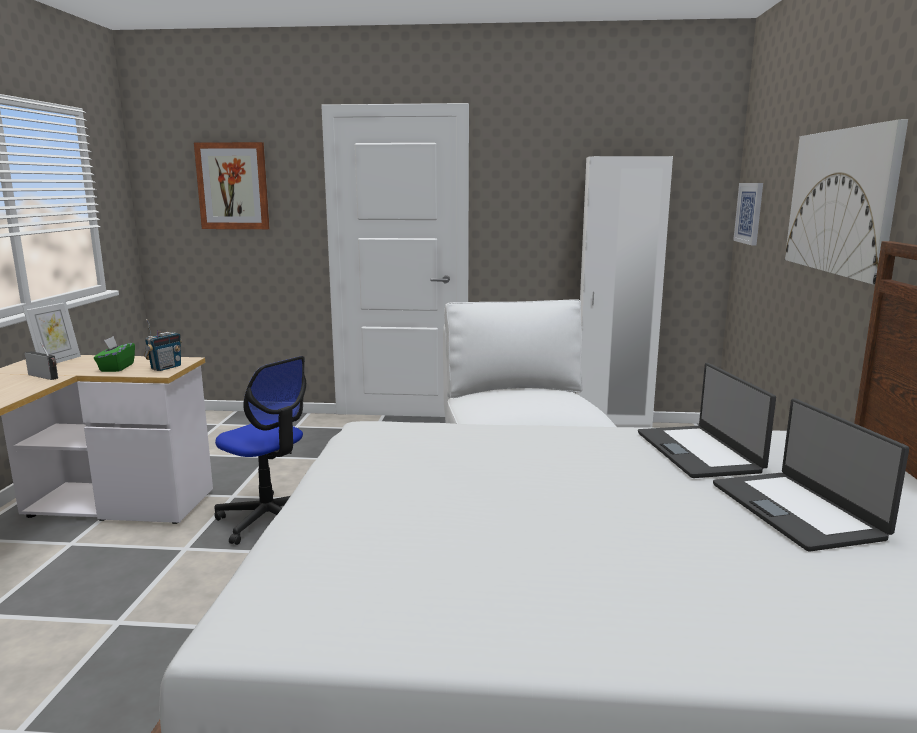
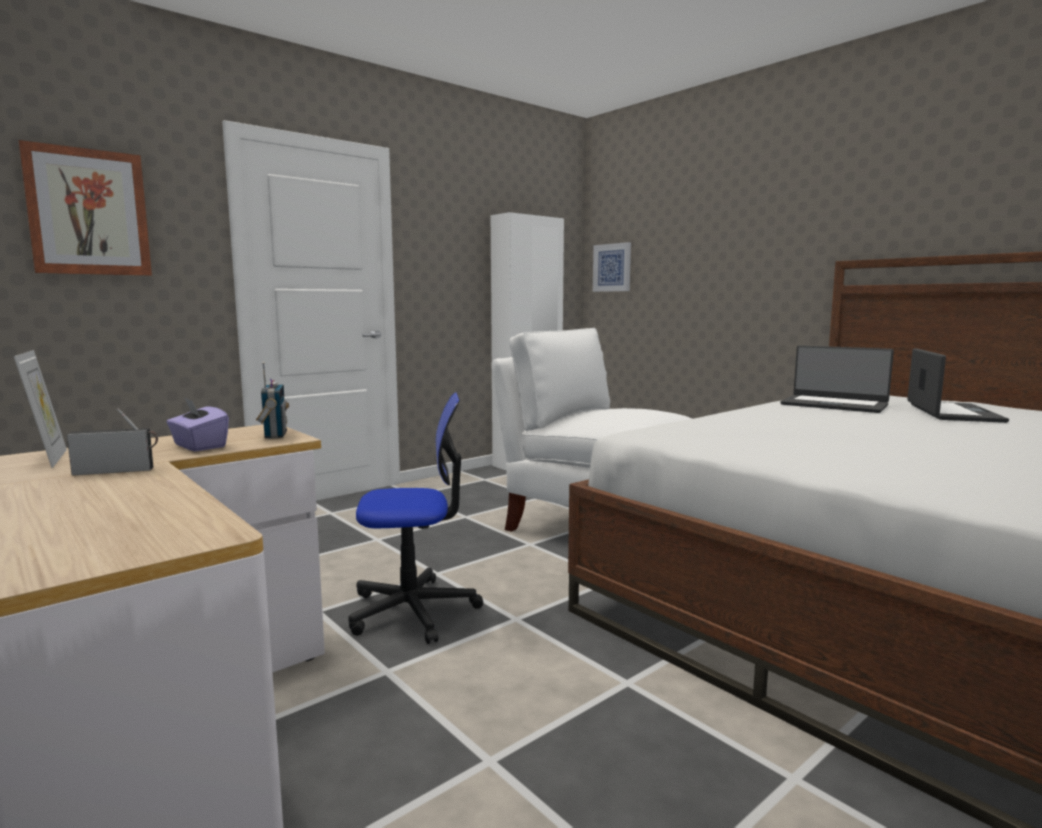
camera: 45 degrees left, 5 degrees down
(116, 368) = (199, 446): green tissue box -> purple tissue box
(797, 510) = (951, 413): laptop -> laptop turned 105 degrees counterclockwise
(840, 201) = (754, 244): picture -> none

